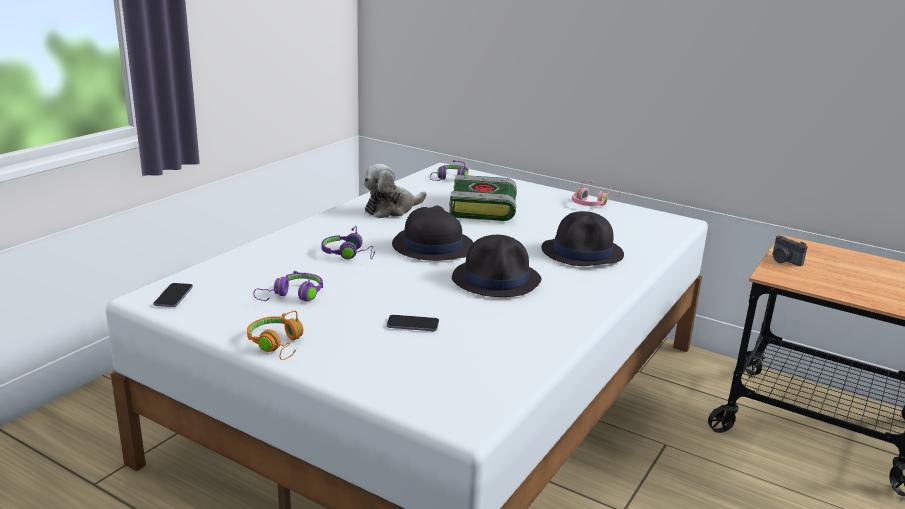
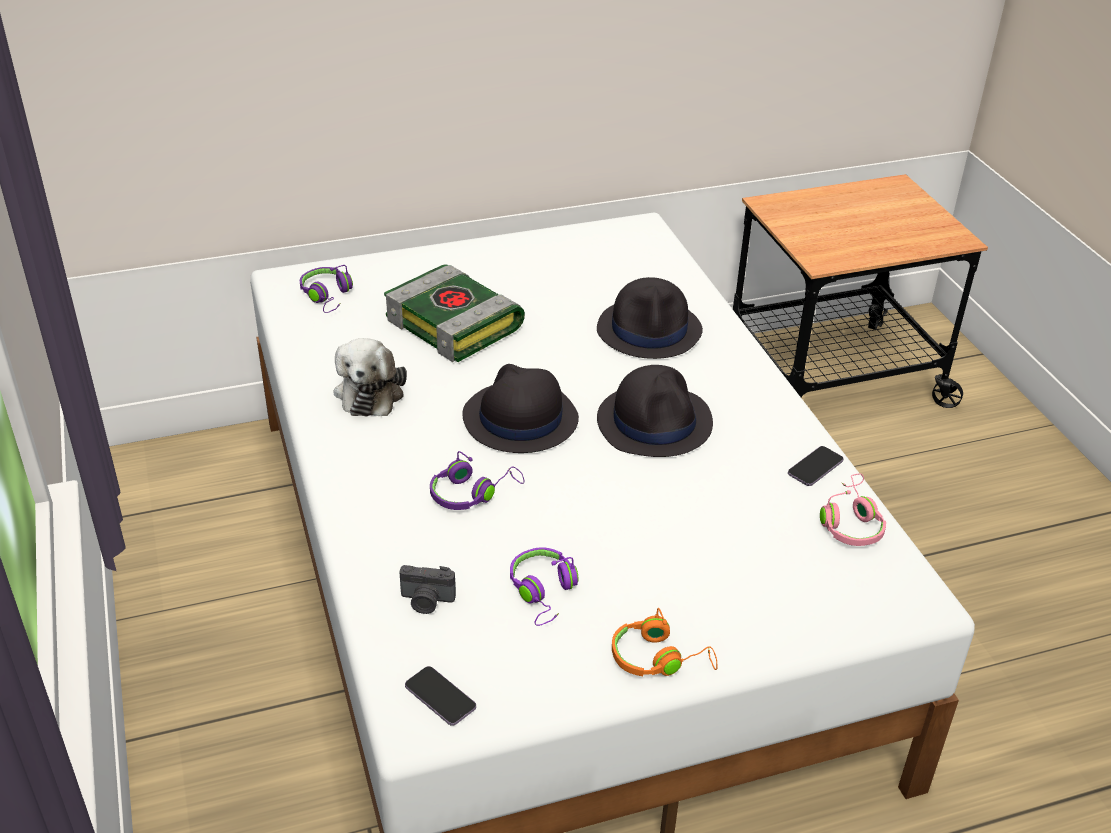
camera: 50 degrees left, 15 degrees up
(413, 325) = (703, 535): phone -> phone (815, 468)
(592, 203) = (533, 247): pink headphones -> pink headphones (850, 522)
(784, 260) = (798, 235): camera -> camera (426, 601)

